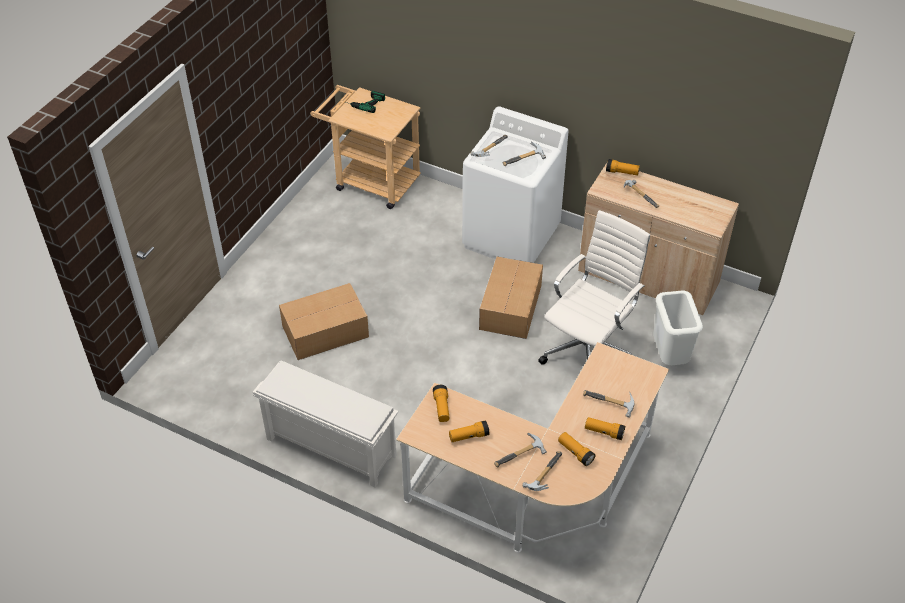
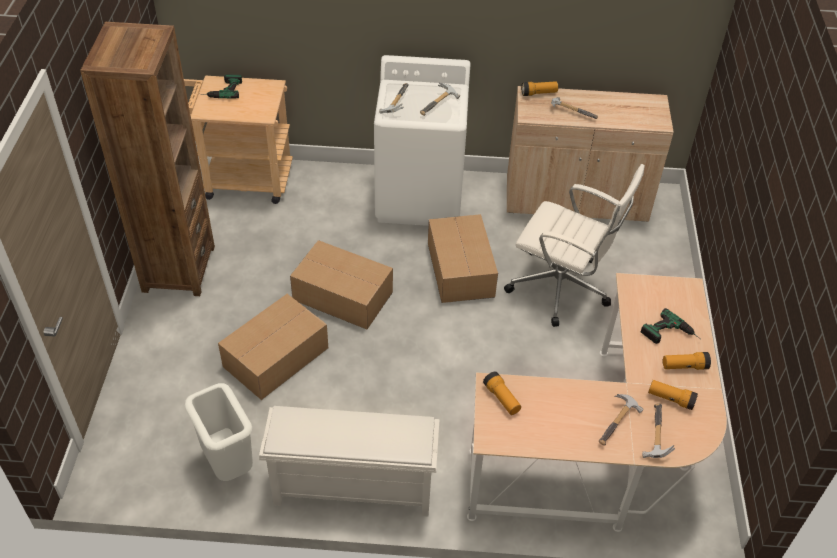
camera: 25 degrees left, 0 degrees up
(287, 240) = (178, 268): none -> brown bookcase
(402, 298) = (342, 295): none -> cardboard box
(469, 436) = (550, 421): flashlight -> none
(588, 349) = (562, 288): white office chair -> white office chair turned 105 degrees clockwise
(609, 405) = (671, 335): hammer -> power drill
(668, 356) = (641, 271): white trash can -> white trash can (227, 464)

